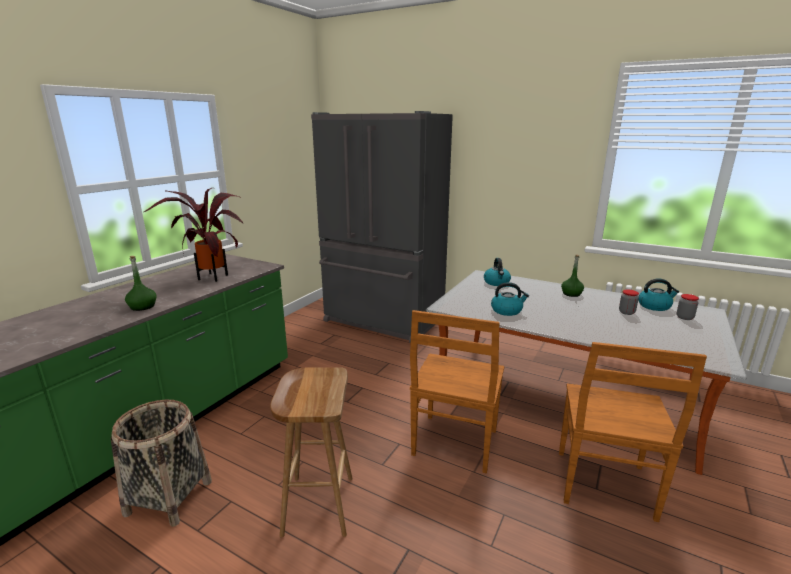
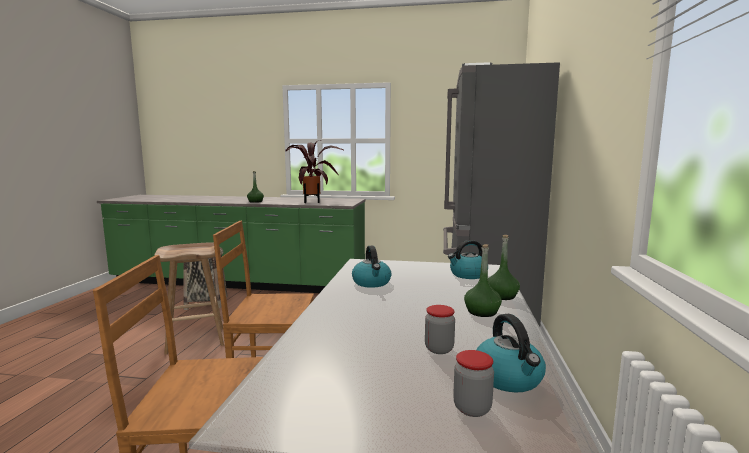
camera: 70 degrees right, 10 degrees down
(543, 284) = (502, 296): none -> green bottle

